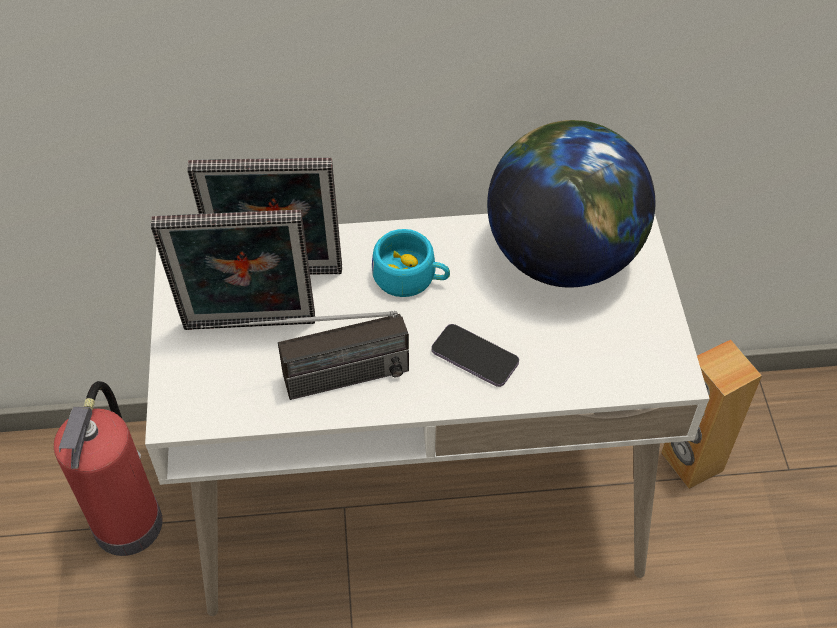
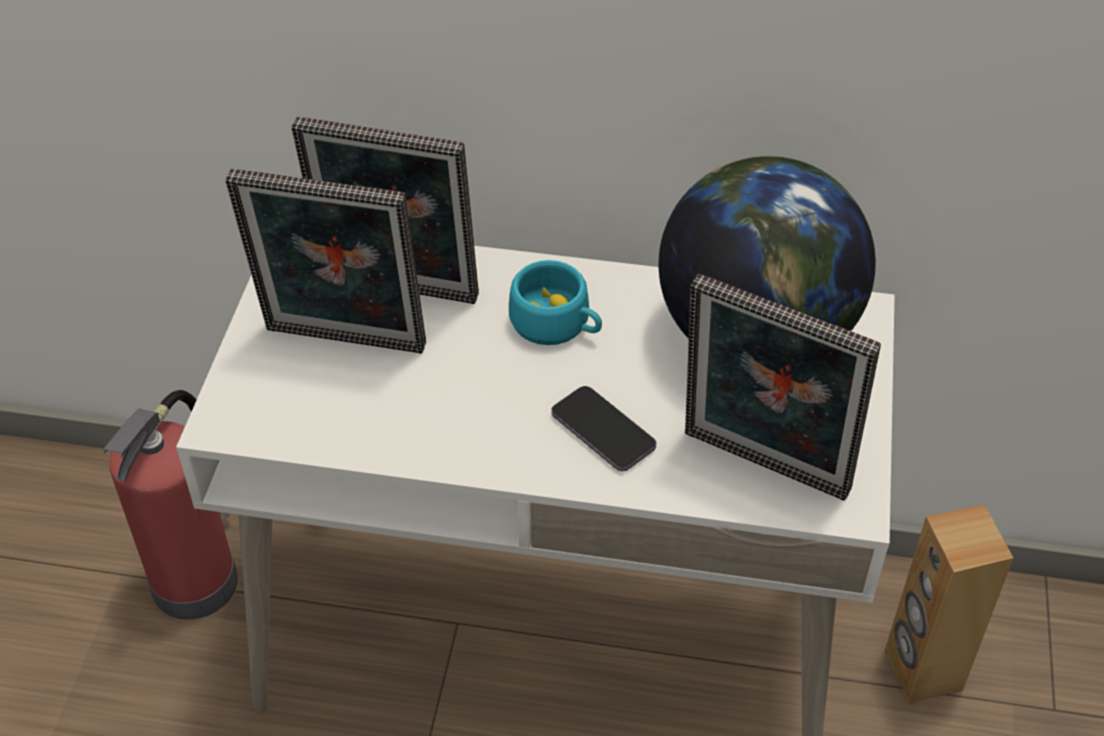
camera: 15 degrees right, 5 degrees down
(314, 384) = (396, 422): radio -> none
(601, 361) = (761, 469): none -> picture frame

